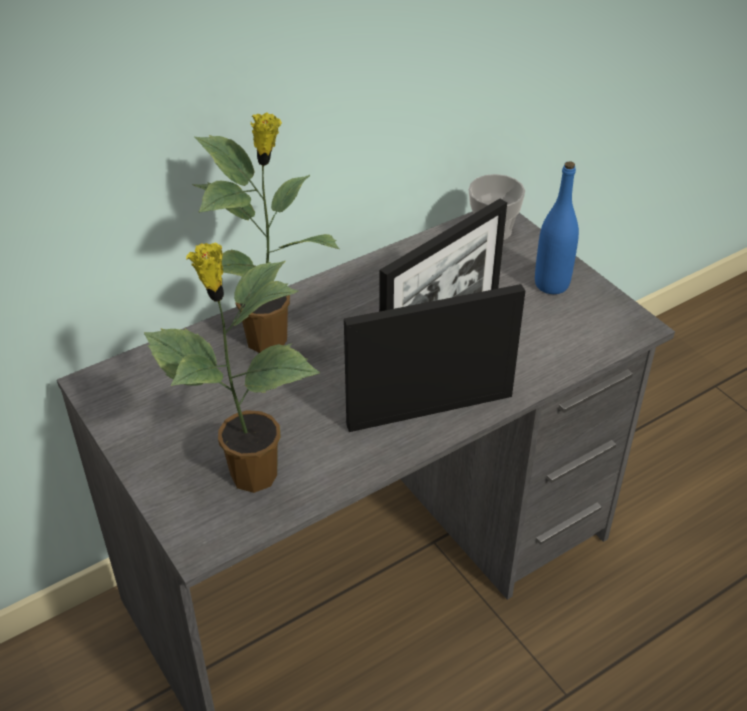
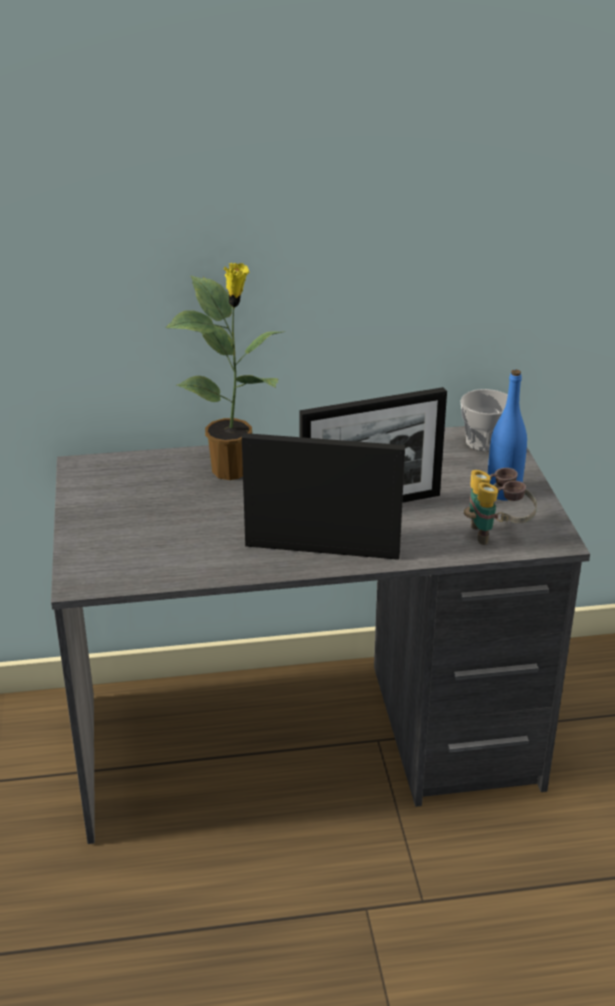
camera: 25 degrees right, 10 degrees down
(250, 475) = (148, 552): potted plant -> none
(579, 335) = (496, 533): none -> binoculars

